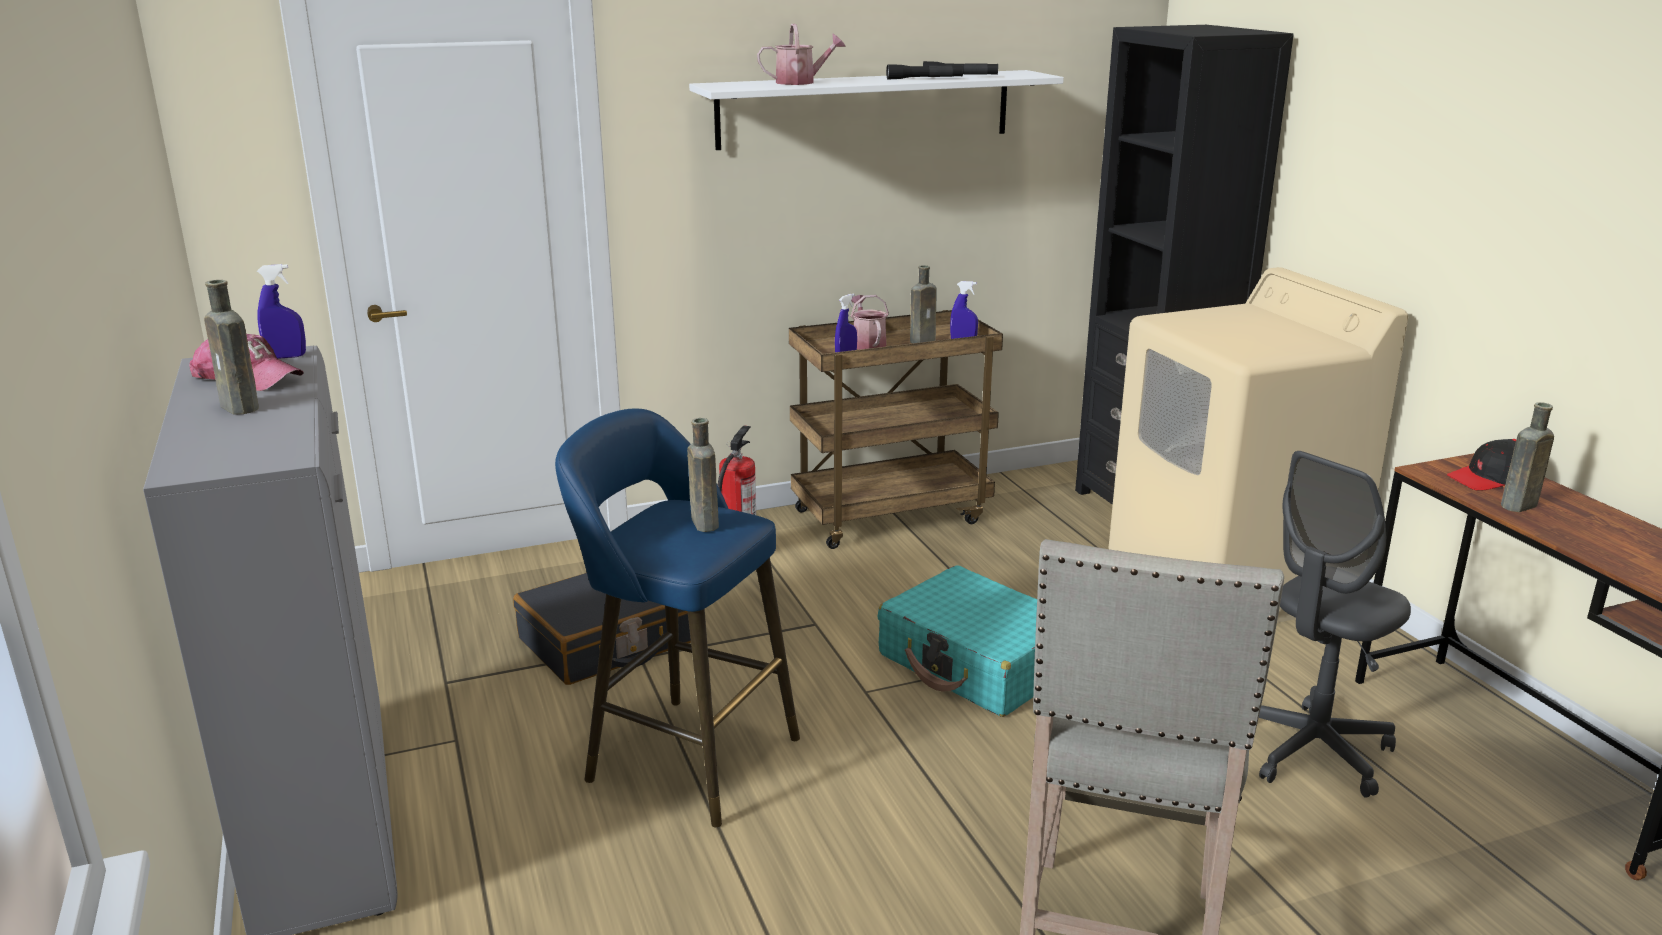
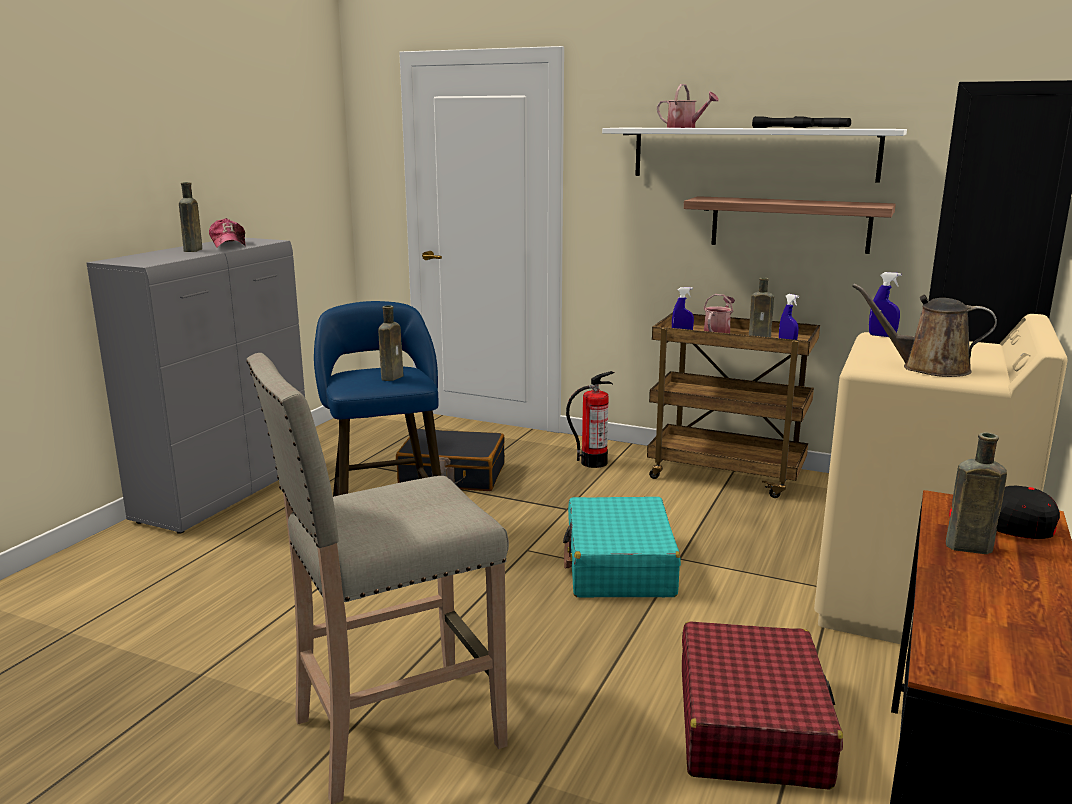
camera: 45 degrees right, 5 degrees down
(286, 357) = (265, 241): blue spray bottle -> blue spray bottle (882, 336)
(912, 193) = (790, 224): none -> shelf
(1283, 346) = (928, 368): none -> brown watering can
(1312, 751) = (751, 725): grey office chair -> red suitcase

